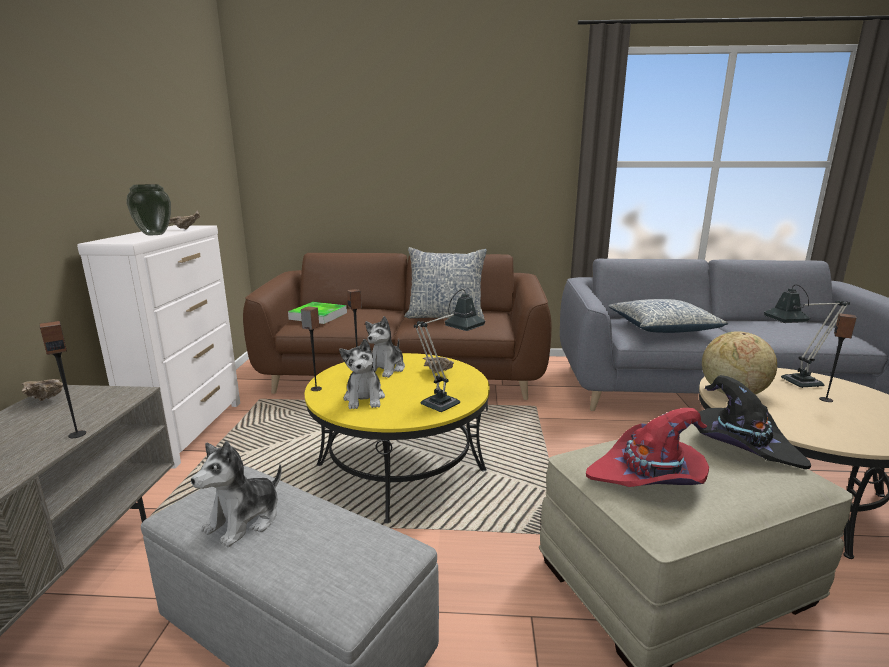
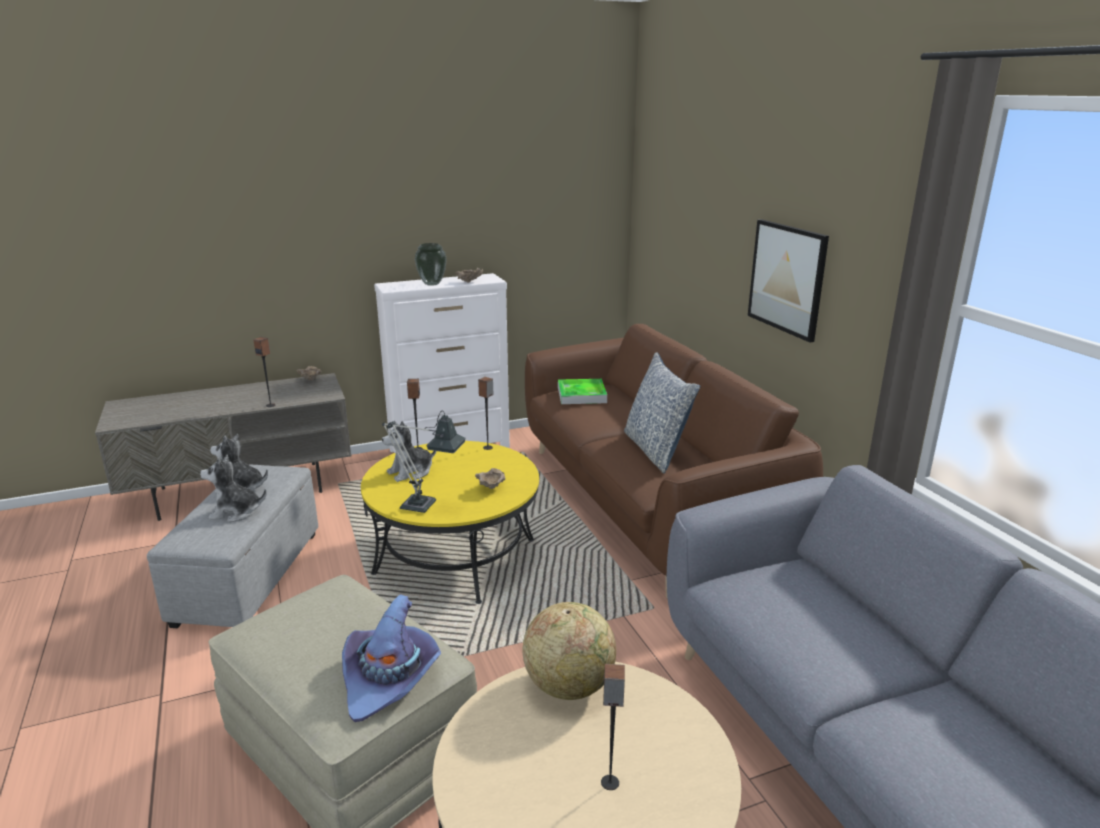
camera: 65 degrees right, 5 degrees up
(386, 369) = (481, 463): plush toy -> plush toy (236, 512)
(464, 178) = (787, 278): none -> picture
(648, 477) = (306, 619): red hat -> none
(662, 328) = (799, 611): pillow -> none
(743, 446) = (390, 677): black hat -> purple hat
(794, 383) = (661, 754): table lamp -> none

